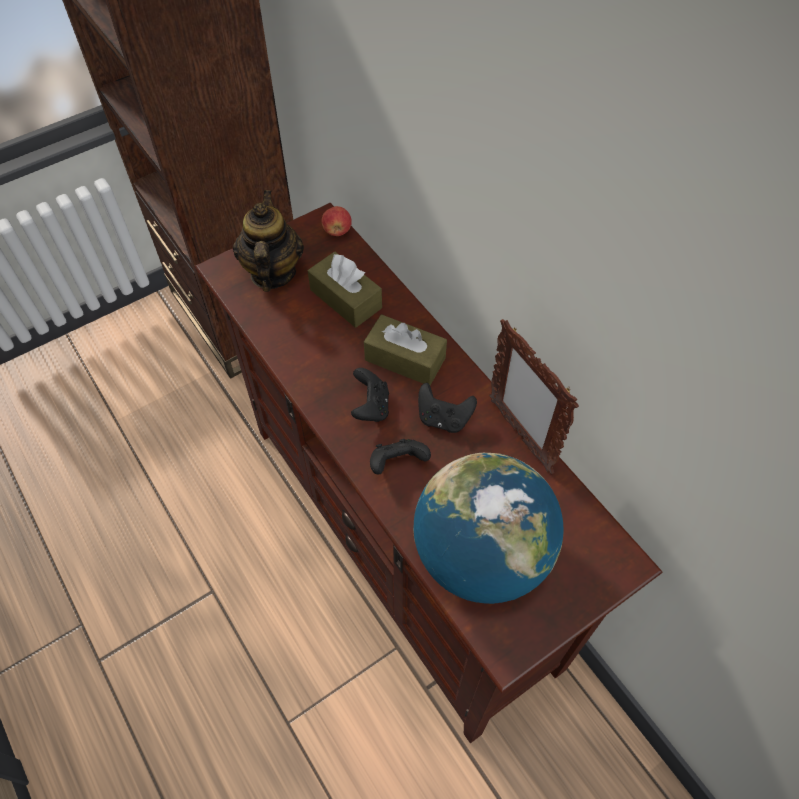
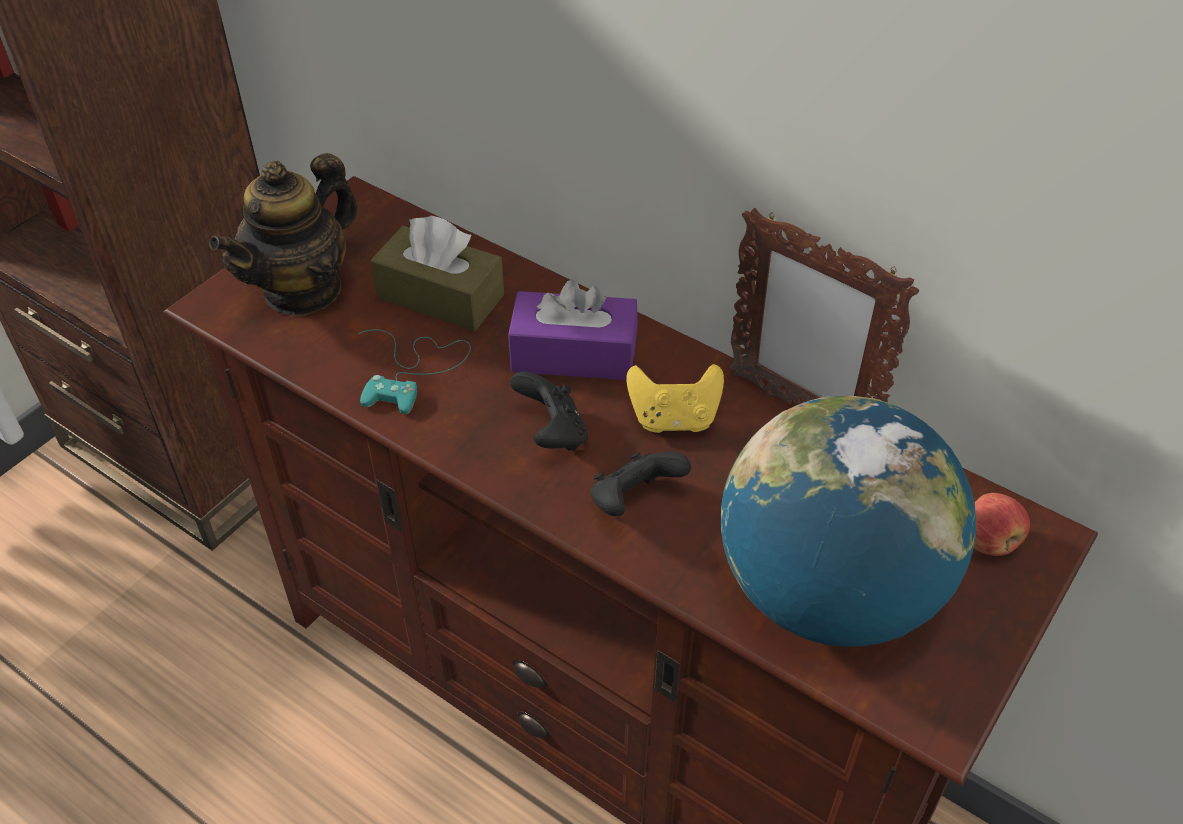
camera: 20 degrees left, 10 degrees down
(272, 273) = (303, 290): teapot -> teapot turned 120 degrees counterclockwise
(311, 343) = (413, 370): none -> turquoise game controller
(337, 231) = (383, 210): apple -> apple (988, 542)
(405, 359) = (574, 354): brown tissue box -> purple tissue box
(443, 418) = (674, 419): black game controller -> yellow game controller

